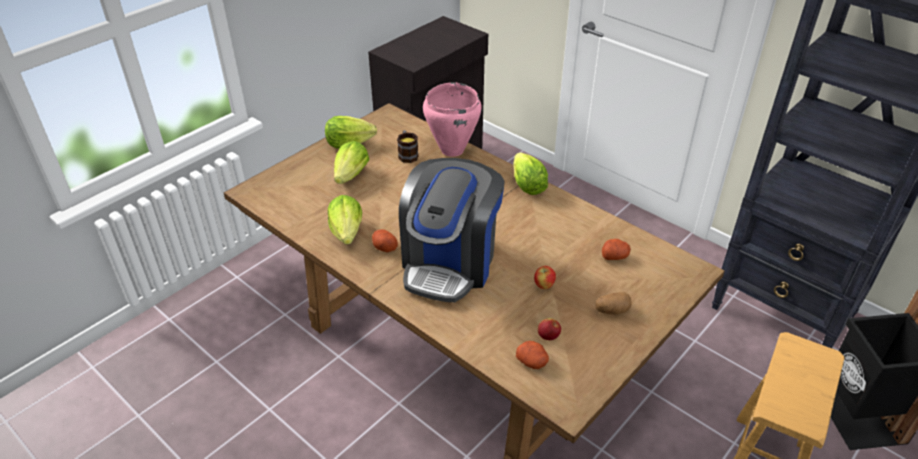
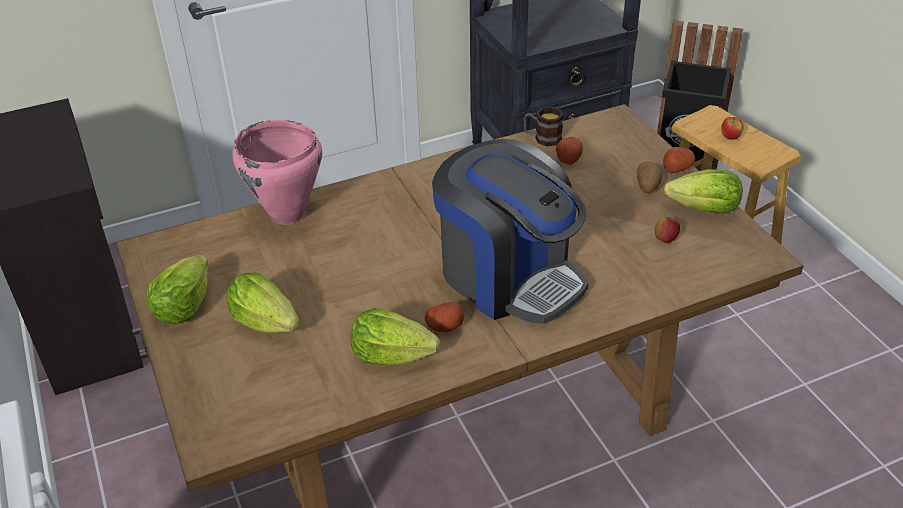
camera: 65 degrees left, 0 degrees up
(407, 154) = (261, 256): mug -> mug (542, 138)
(527, 186) = (410, 177): lettuce -> lettuce (704, 209)
(532, 362) = (697, 261): potato -> potato (677, 167)
(544, 286) = (588, 218): apple -> apple (730, 137)

